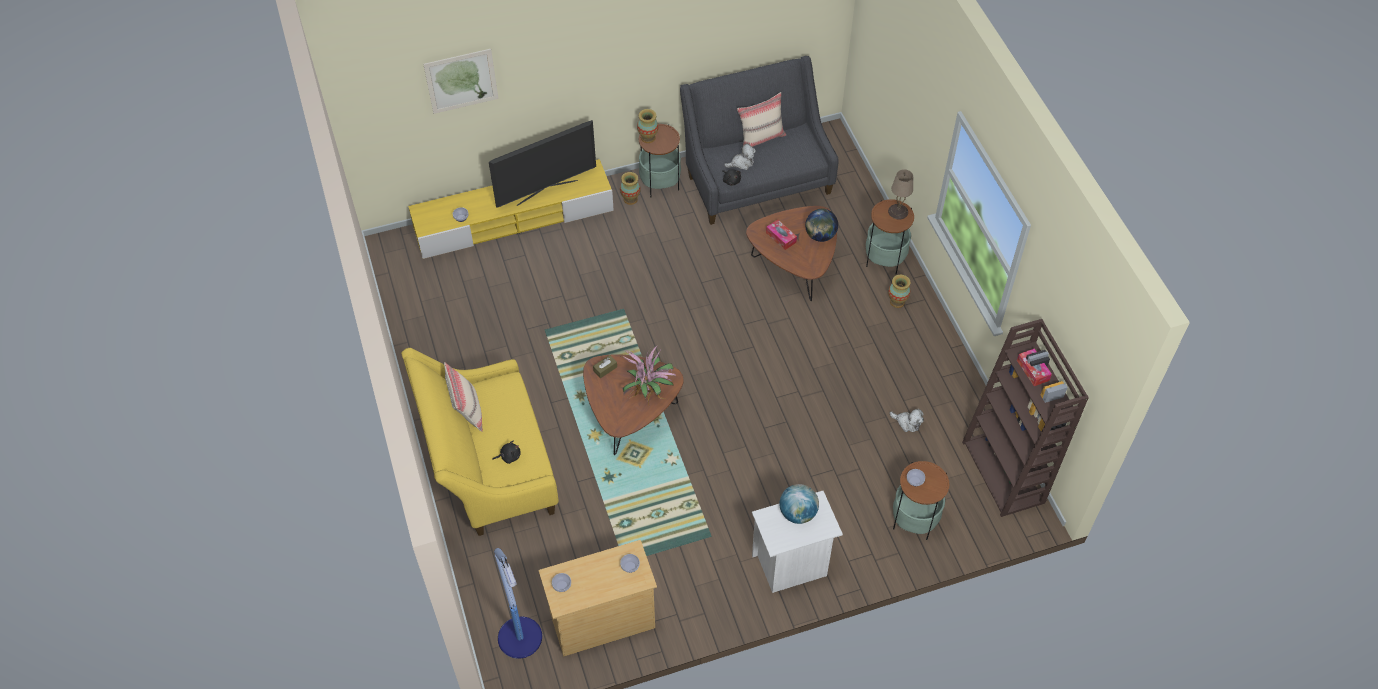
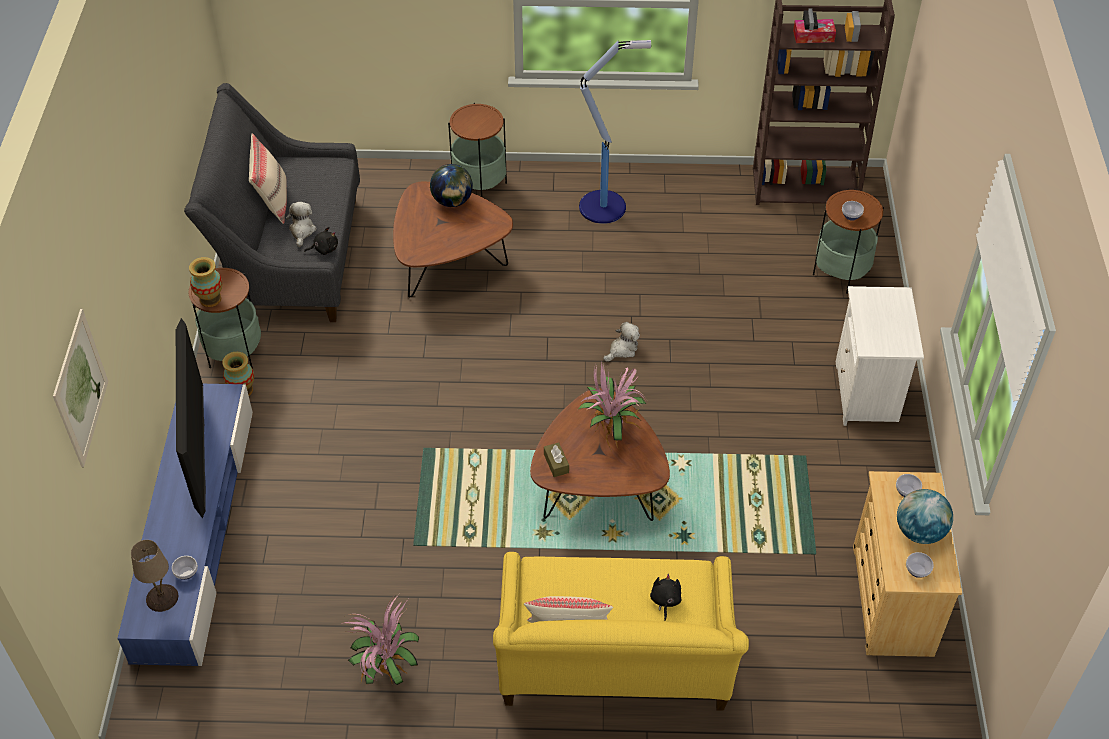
camera: 70 degrees left, 5 degrees down
(450, 347) = (385, 669): none -> potted plant
(514, 219) = (195, 531): yellow tv stand -> blue tv stand
(521, 639) = (898, 699): floor lamp -> floor lamp (604, 206)
(781, 237) = (435, 236): tissue box -> none
(798, 513) = (873, 316): globe -> globe (919, 531)
(897, 302) = (546, 194): vase -> none
(898, 211) = (474, 114): beige table lamp -> beige table lamp (162, 597)
(907, 423) = (714, 238): plush toy -> plush toy (622, 349)

